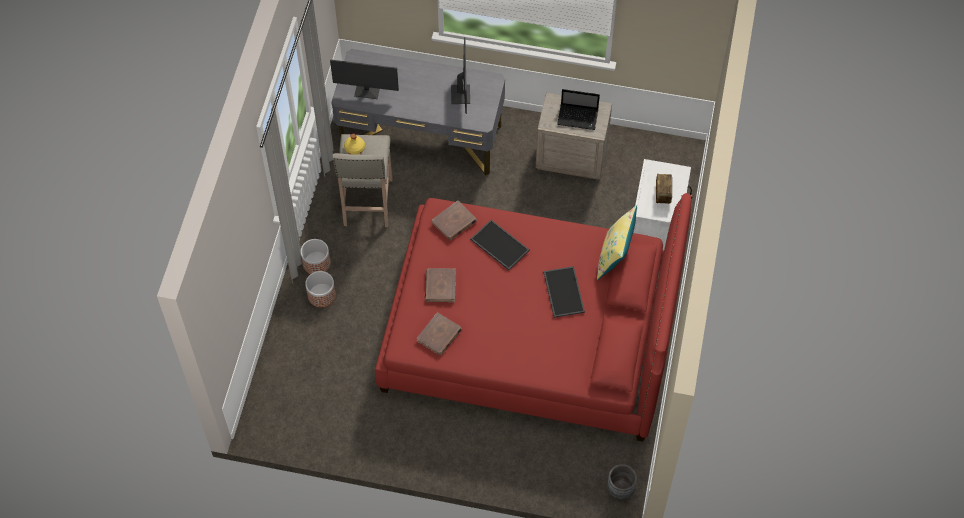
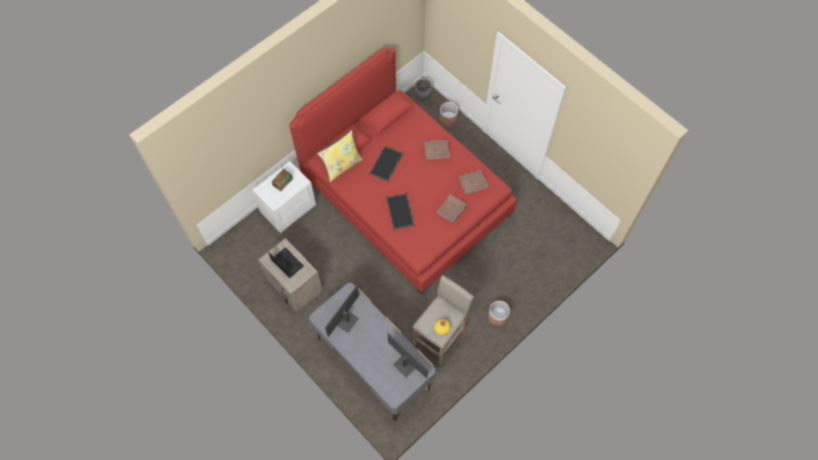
camera: 145 degrees left, 5 degrees up
(321, 295) = (507, 293): planter -> planter (448, 118)
(454, 222) = (415, 242): brown book -> brown book (436, 150)

